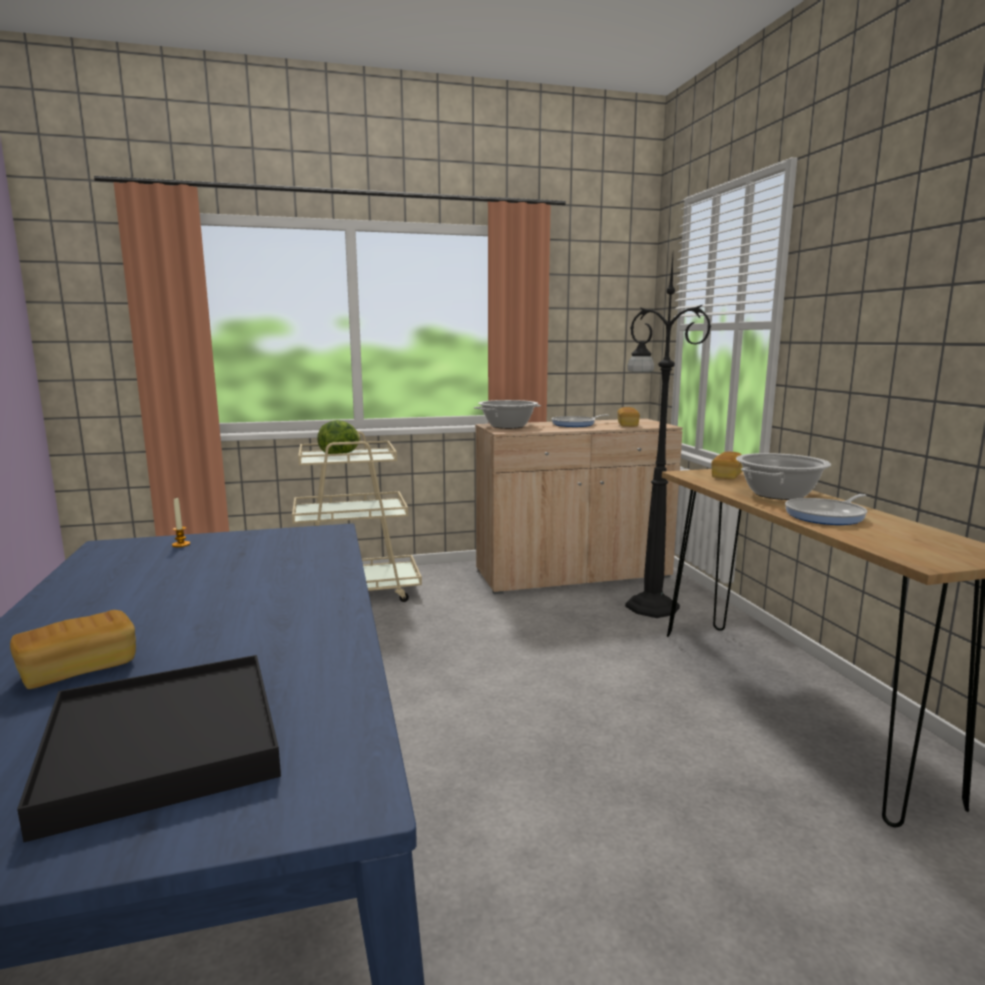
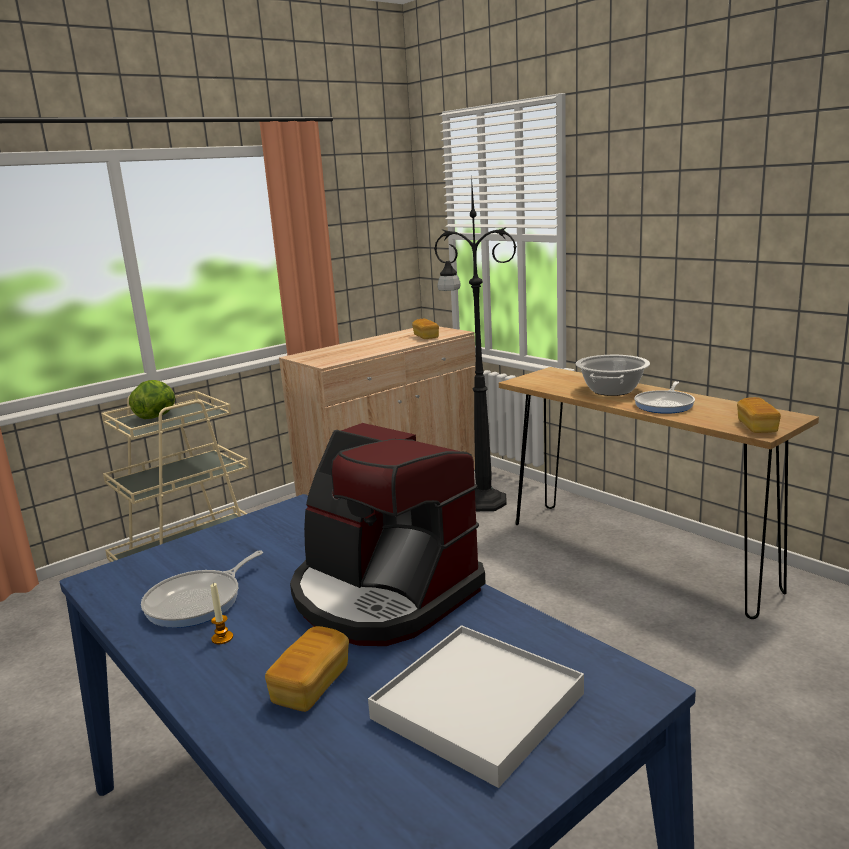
camera: 25 degrees left, 5 degrees up
(163, 745) = (477, 706): black tray -> white tray
(181, 544) = (175, 557): candle -> candle (222, 638)
(271, 614) = (382, 595): none -> coffee machine
(508, 426) = (318, 355): cooking pot -> none
(576, 424) = (377, 343): frying pan -> frying pan (198, 601)
(726, 476) = (554, 378): bread -> bread (757, 427)

